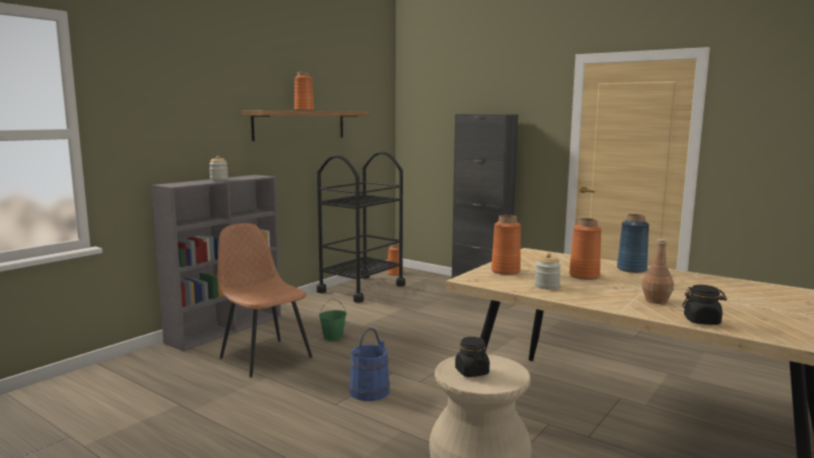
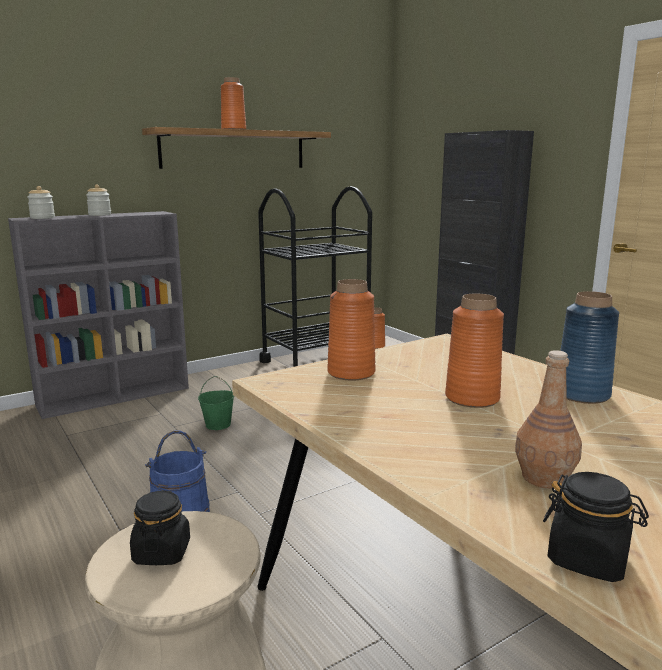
camera: 20 degrees right, 5 degrees up
(265, 357) = (114, 441): brown chair -> none
(546, 286) = (374, 412): jar -> jar (42, 218)

